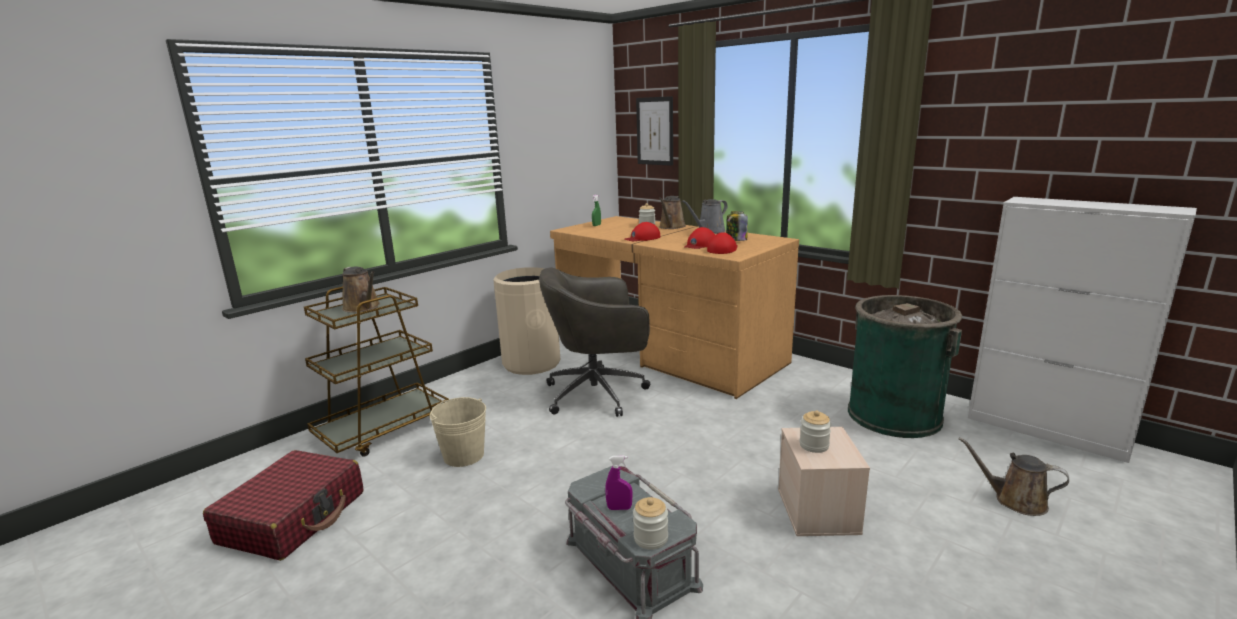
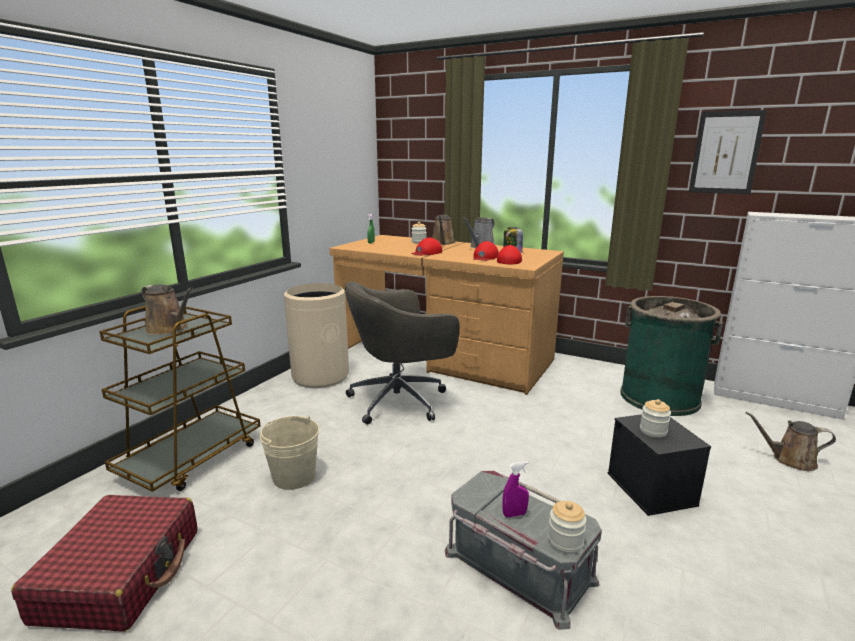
camera: 15 degrees left, 0 degrees up
(655, 131) = (418, 156): picture -> picture (725, 153)
(819, 511) = (652, 489): beige storage box -> black storage box

